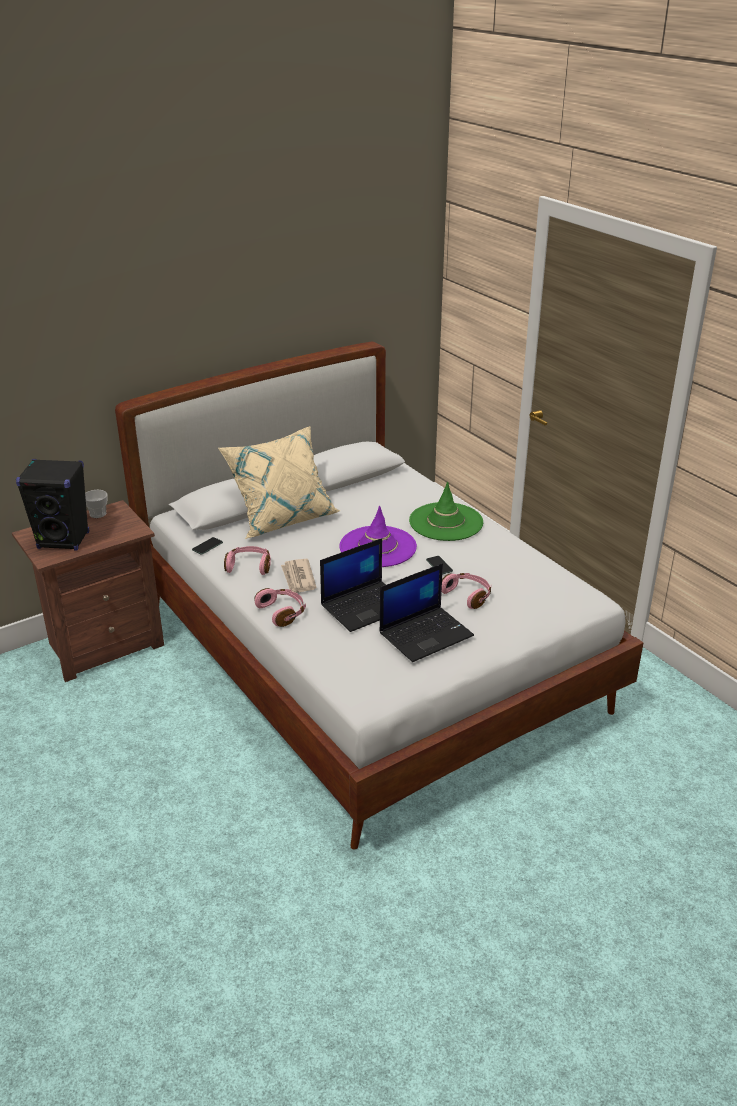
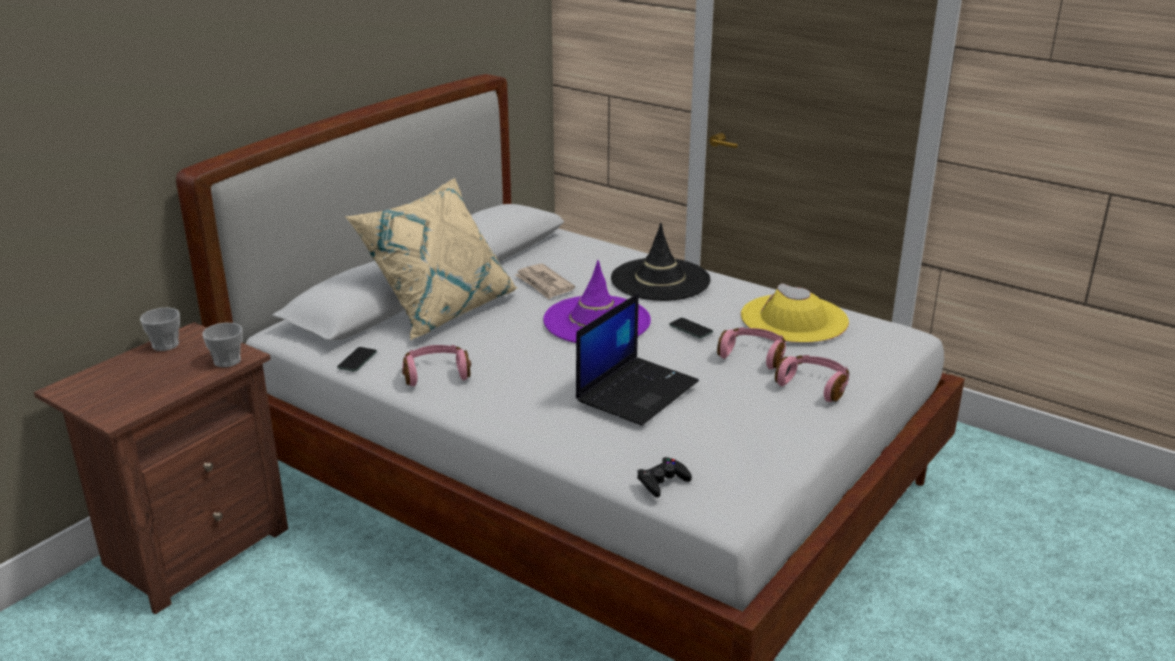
camera: 20 degrees left, 5 degrees down
(64, 540) = (130, 388): black speaker -> none
(127, 532) = (227, 361): none -> cup
(282, 612) = (525, 421): pink headphones -> pink headphones (814, 386)
(298, 578) = (517, 376): newspaper -> newspaper (544, 284)
(338, 673) = (662, 481): none -> black game controller
(426, 634) = (742, 408): laptop -> none
(446, 522) = (660, 280): green hat -> black hat
(519, 572) = (794, 319): none -> yellow hat

